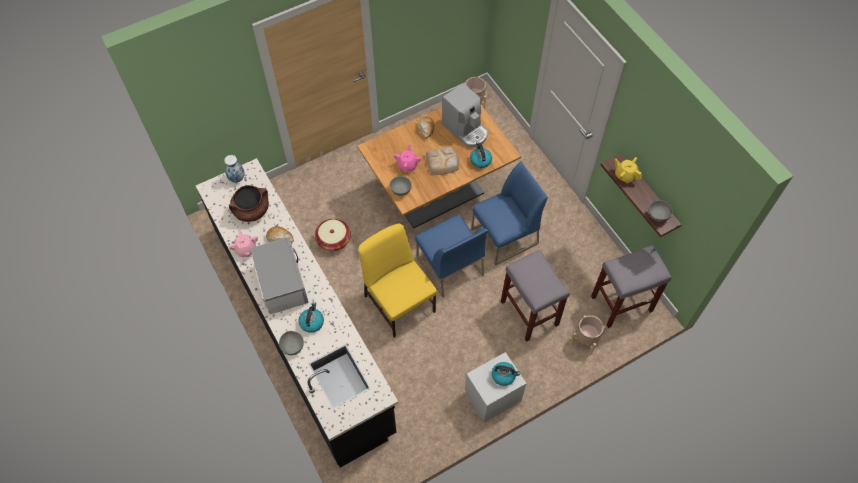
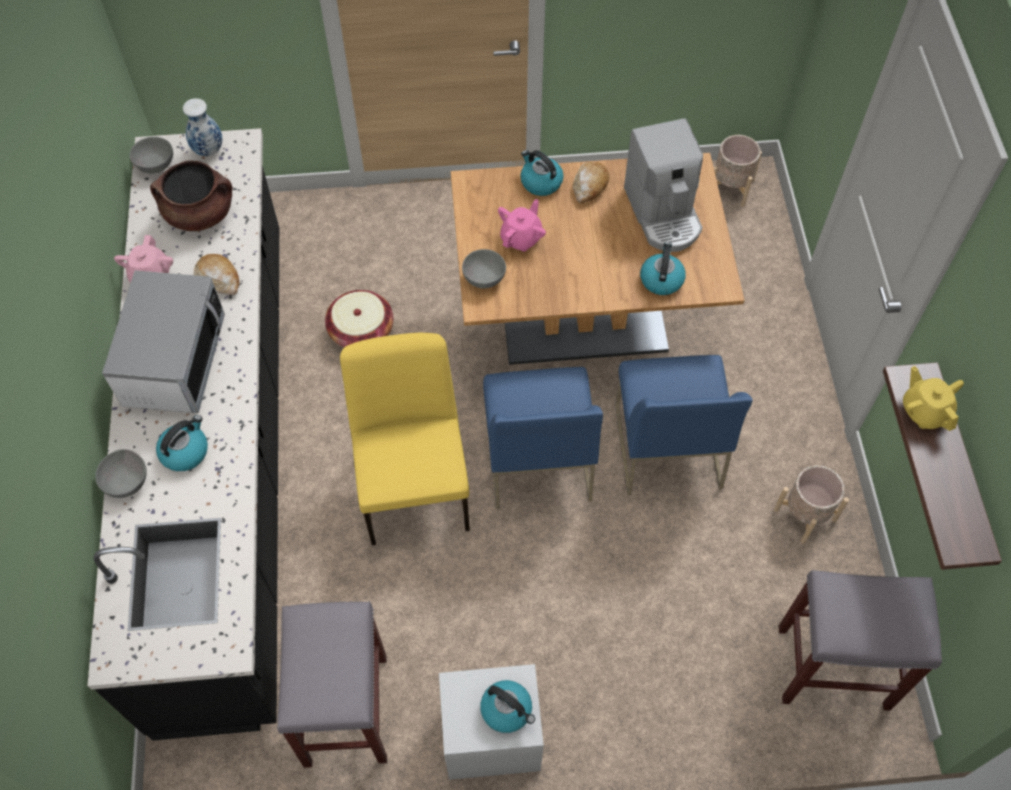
camera: 25 degrees right, 0 degrees up
(402, 135) = (540, 182): none -> kettle
(443, 162) = (589, 257): bread -> none
(504, 237) = (666, 445): blue chair -> blue chair turned 90 degrees clockwise
(528, 312) = (641, 606): grey stool -> grey stool (345, 709)
(585, 340) = (725, 707): beige planter -> beige planter (805, 514)
(657, 216) = (955, 521): grey bowl -> grey bowl (154, 165)

